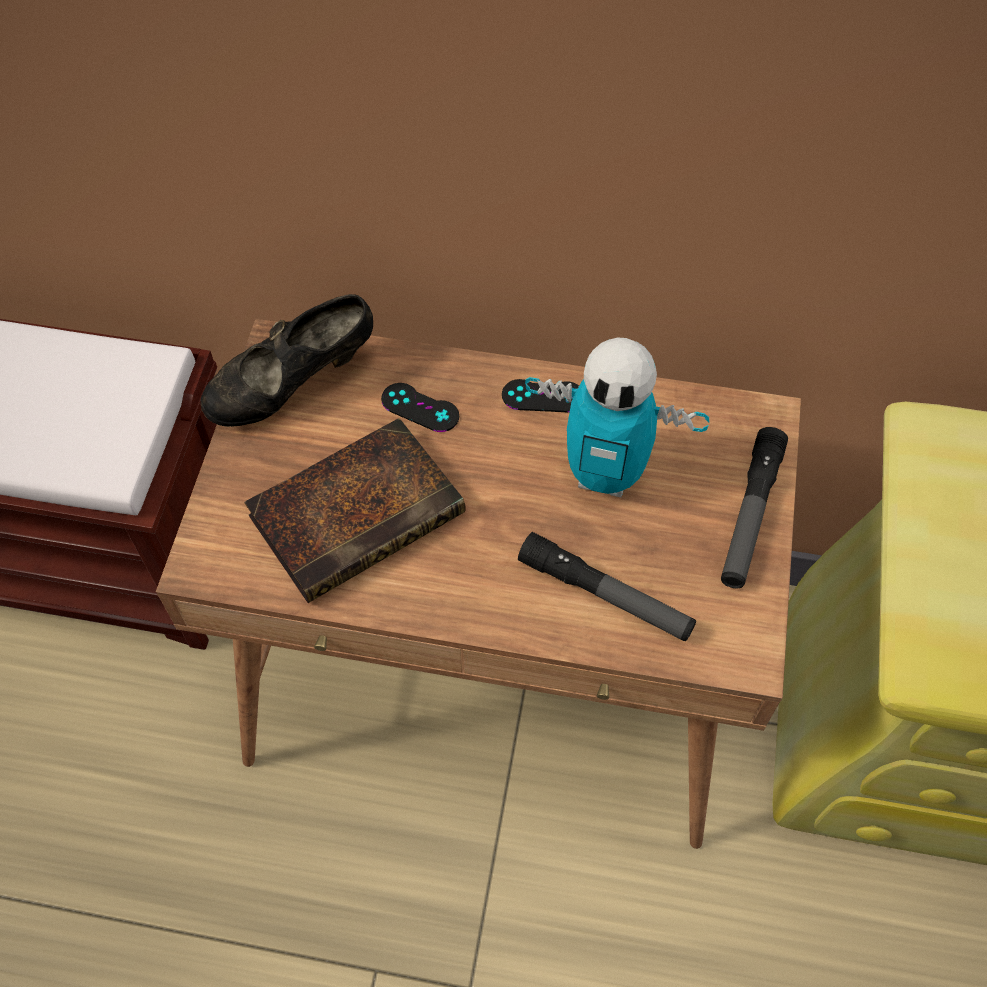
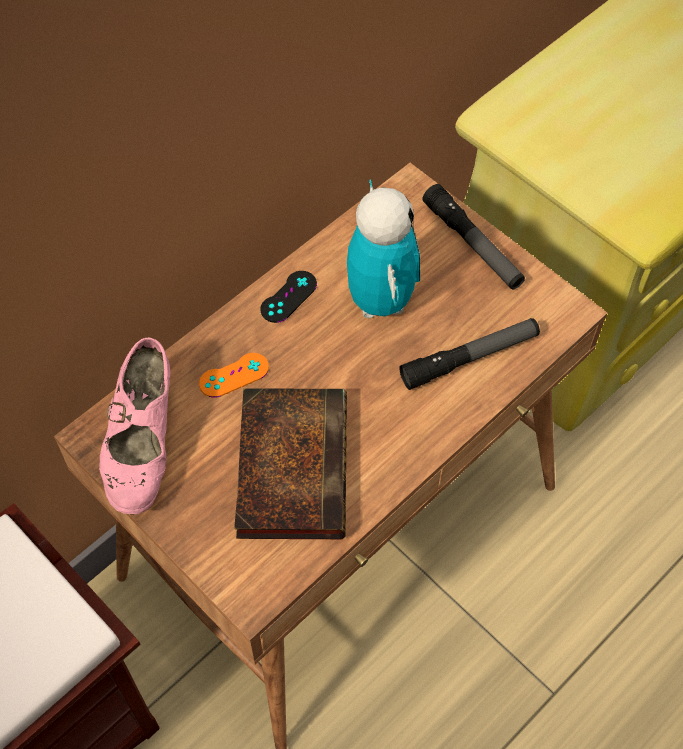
camera: 55 degrees left, 0 degrees up
(293, 387) = (143, 446): black shoe -> pink shoe
(420, 408) = (234, 375): black game controller -> orange game controller
(605, 474) = (380, 301): toy robot -> toy robot turned 60 degrees counterclockwise

